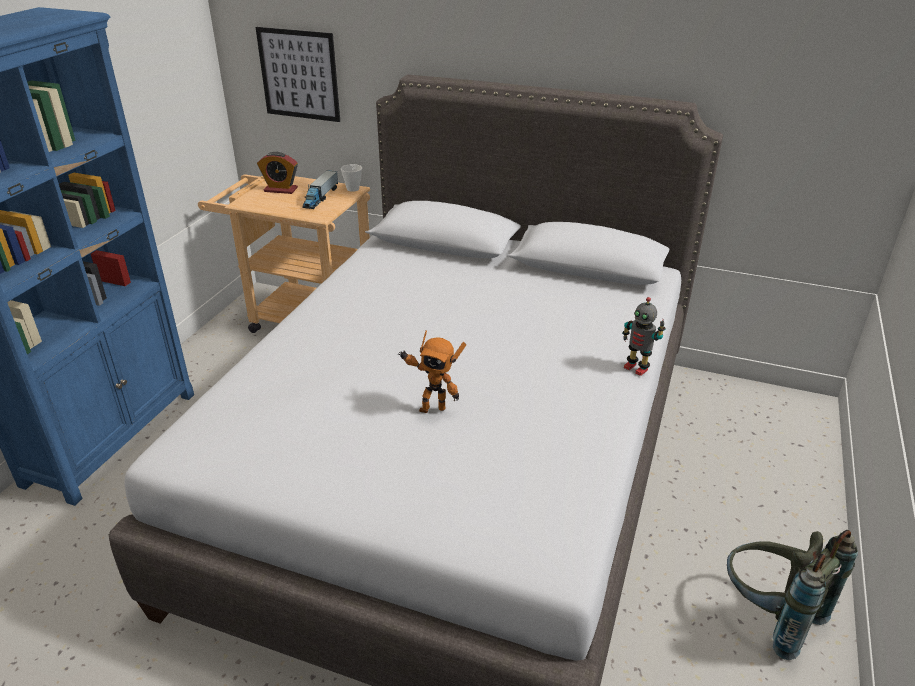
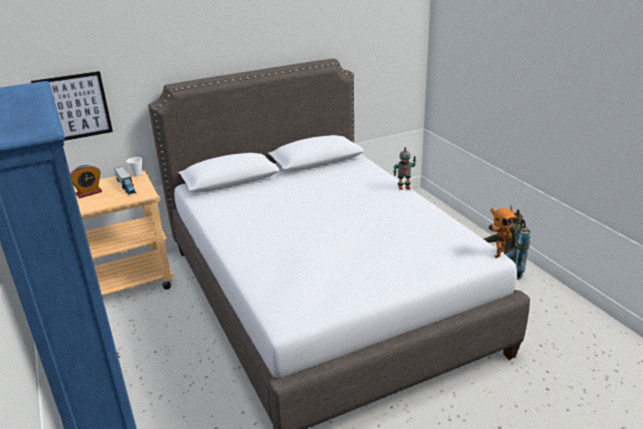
camera: 45 degrees left, 5 degrees down
(432, 407) = (359, 240): toy robot -> toy robot (497, 253)

